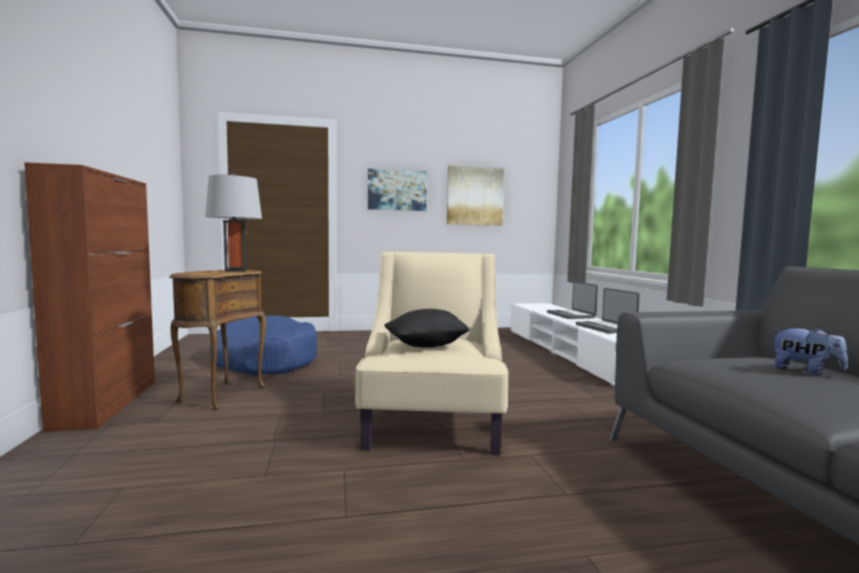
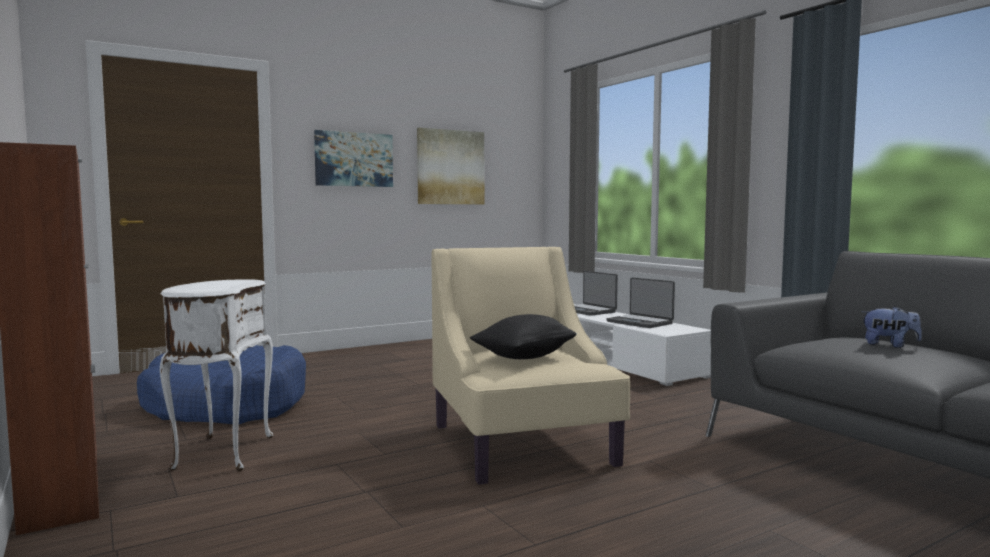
camera: 20 degrees left, 0 degrees up
(219, 394) = (220, 453): brown side table -> white side table
(235, 271) = (232, 282): grey table lamp -> none

